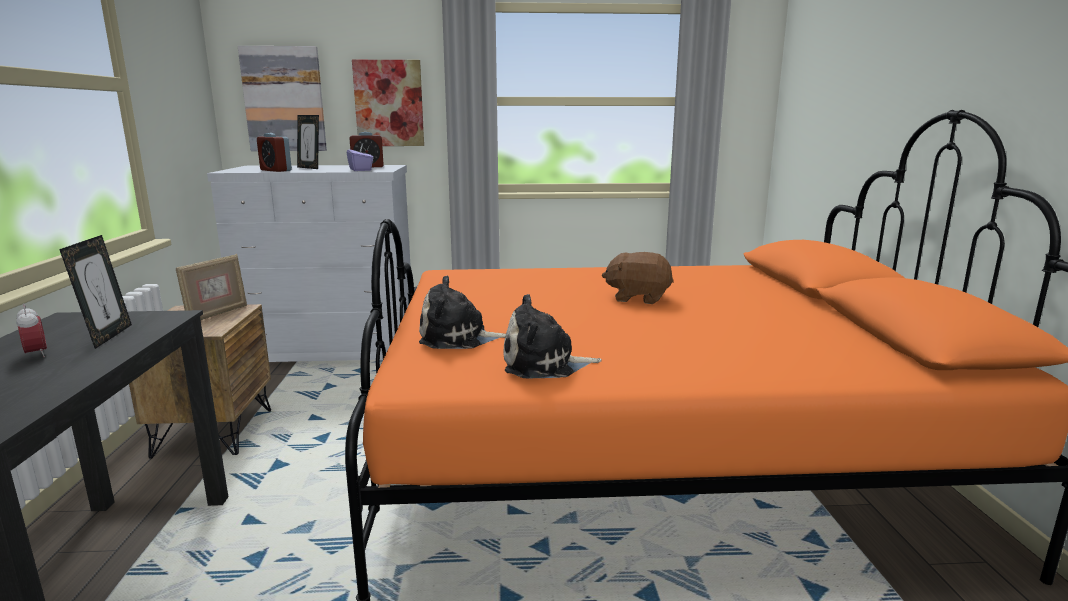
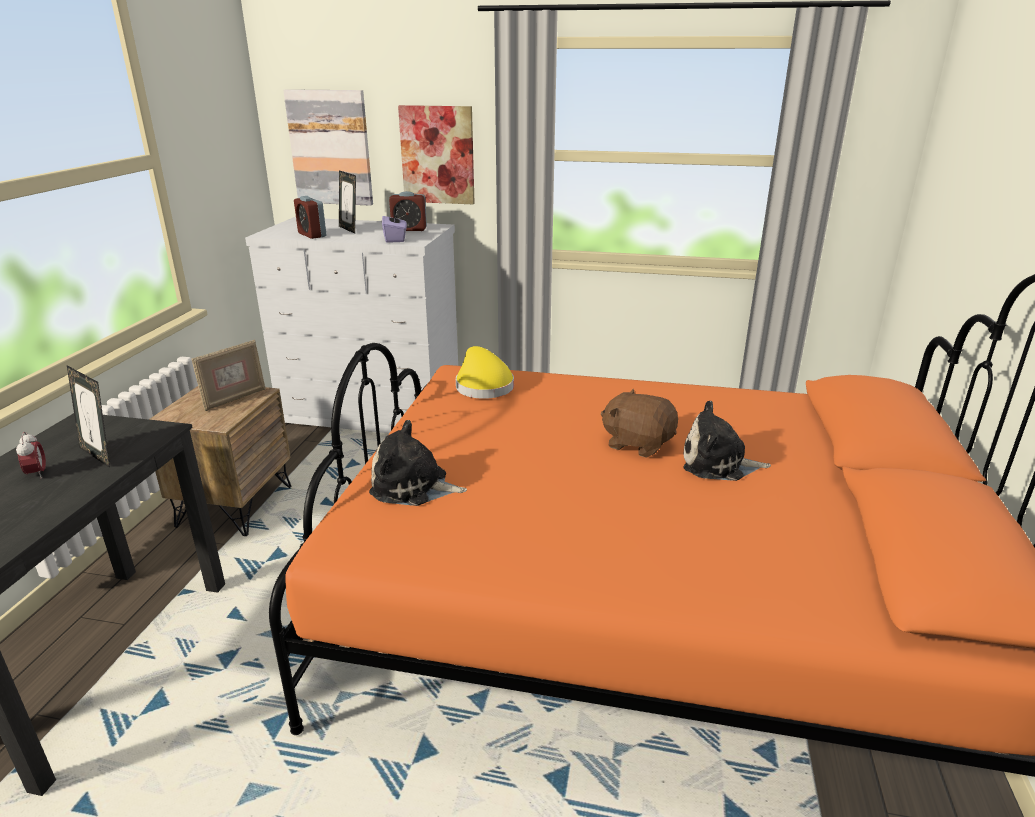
camera: 15 degrees right, 10 degrees up
(107, 336) = (100, 455): picture frame -> picture frame turned 120 degrees clockwise
(474, 277) = (482, 386): none -> yellow hat
(544, 364) = (474, 542): plush toy -> plush toy (718, 464)

